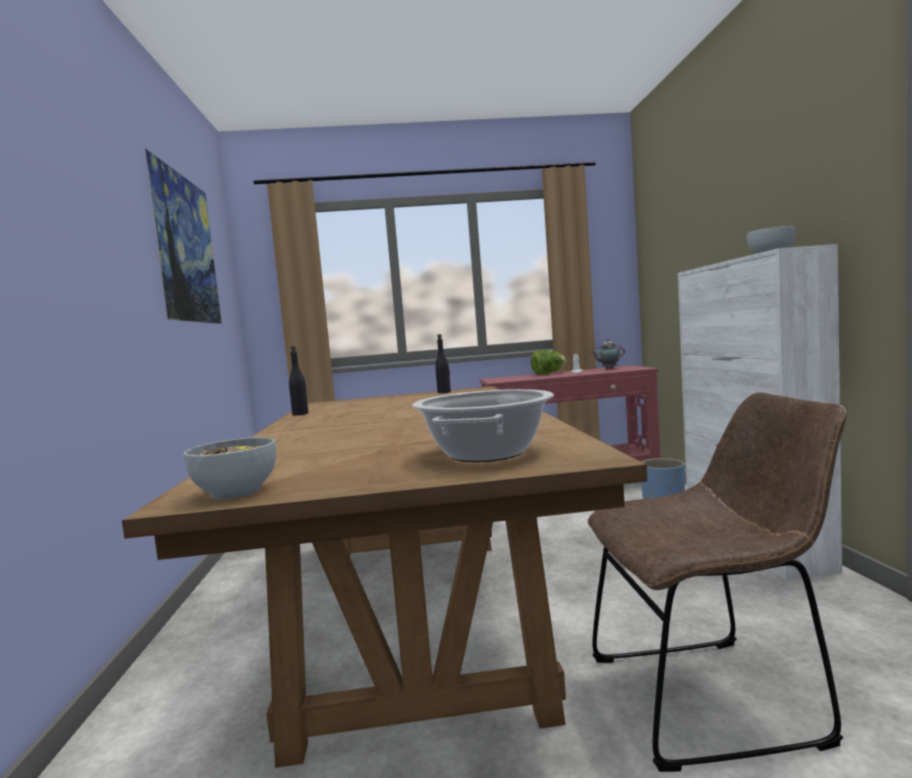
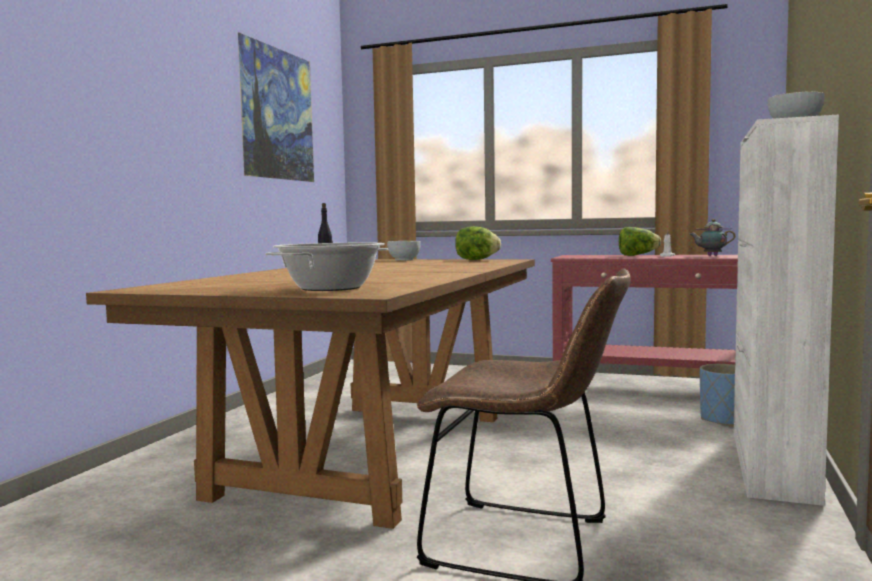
camera: 25 degrees right, 0 degrees up
(235, 492) = (156, 289): bowl -> bowl (404, 259)
(444, 392) = (476, 260): black bottle -> lettuce

